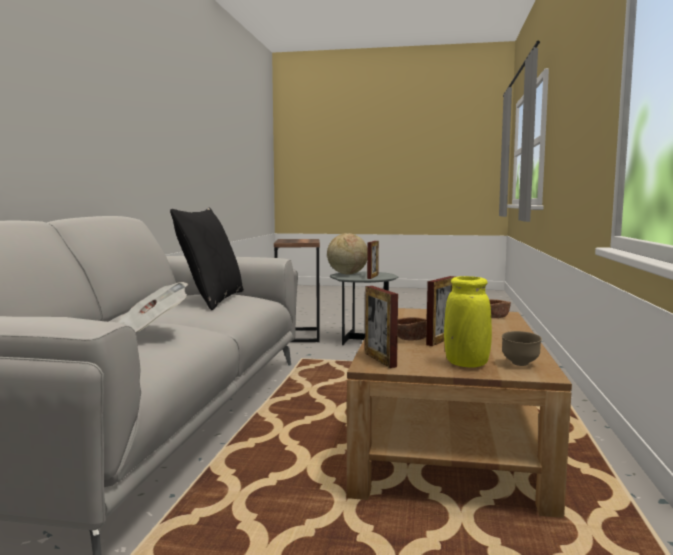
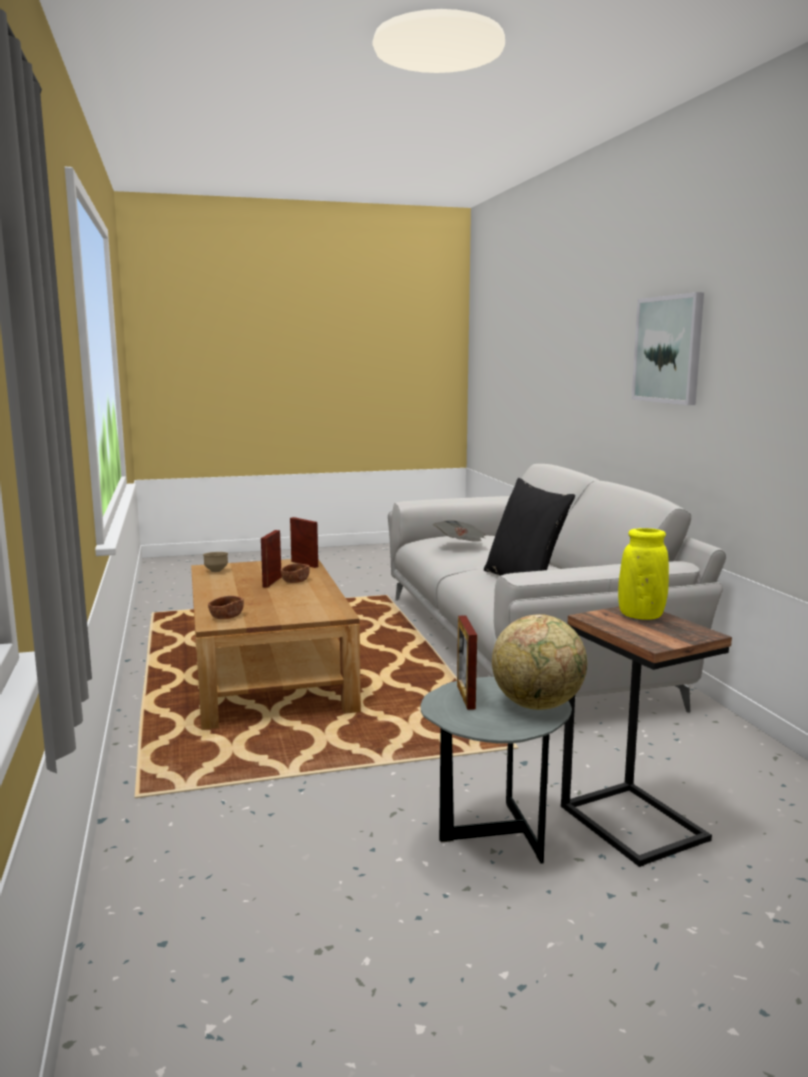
camera: 155 degrees right, 5 degrees up
(52, 80) = (668, 349): none -> picture
(466, 364) = (250, 567): yellow vase -> yellow vase (641, 616)

